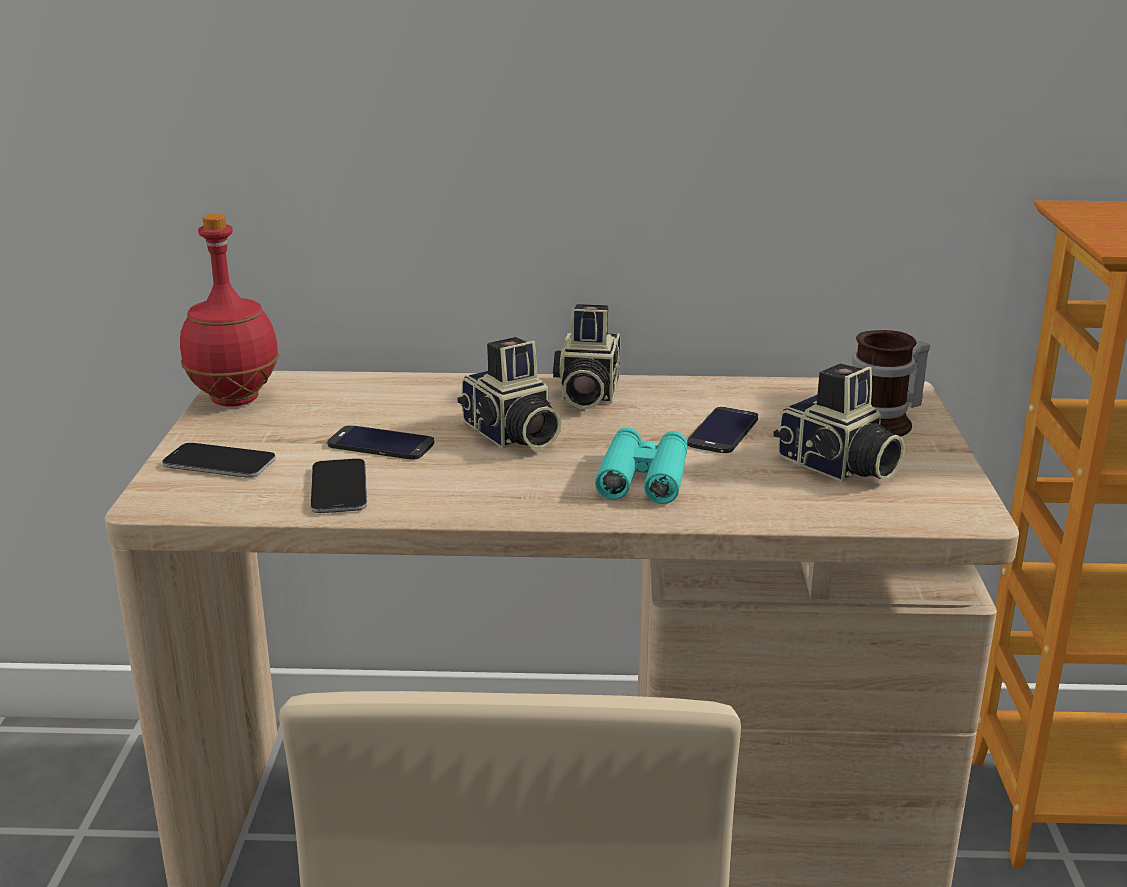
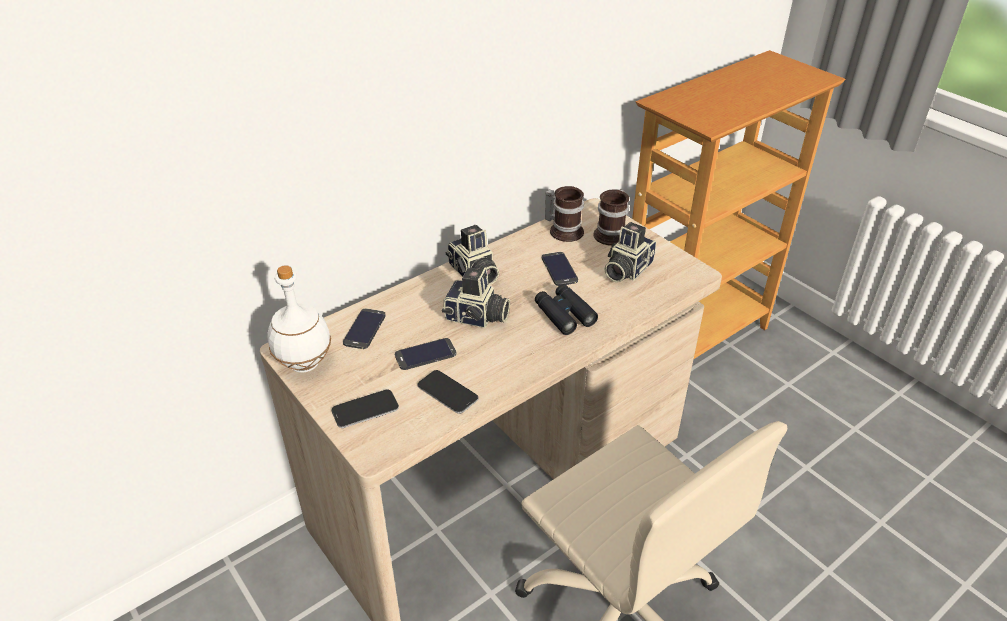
camera: 40 degrees left, 15 degrees up
(233, 400) = (303, 364): red bottle -> white bottle
(354, 396) = (364, 329): none -> phone
(643, 478) = (564, 314): turquoise binoculars -> black binoculars
(807, 396) = (564, 230): none -> mug
(836, 467) = (626, 269): camera -> camera turned 120 degrees clockwise

